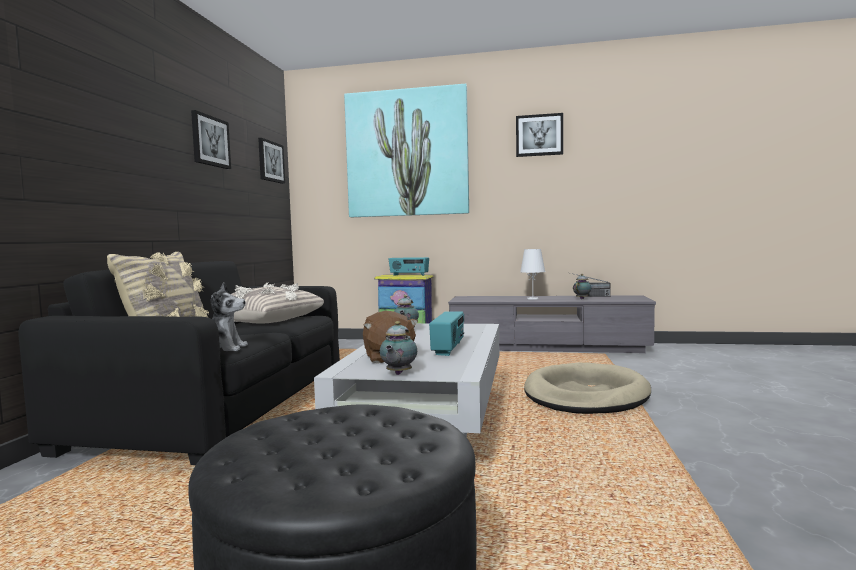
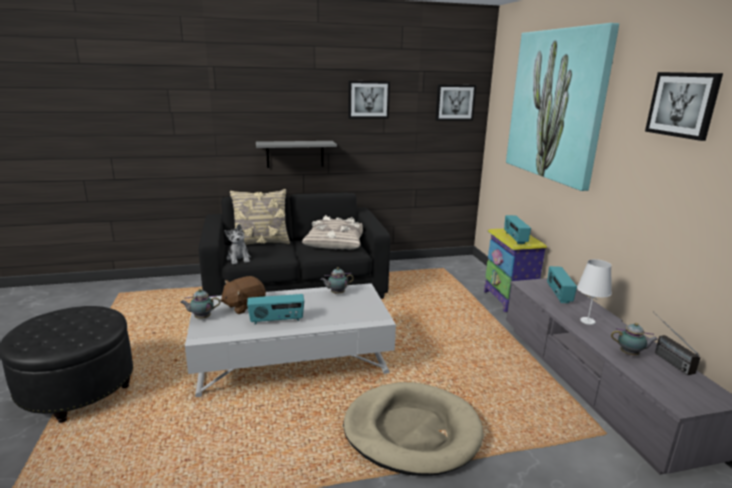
camera: 65 degrees right, 15 degrees up
(143, 207) = (295, 154): none -> grey shelf
(485, 298) = (558, 294): none -> radio

